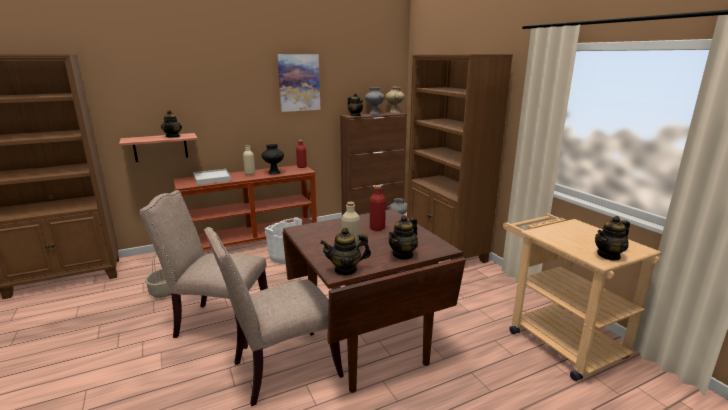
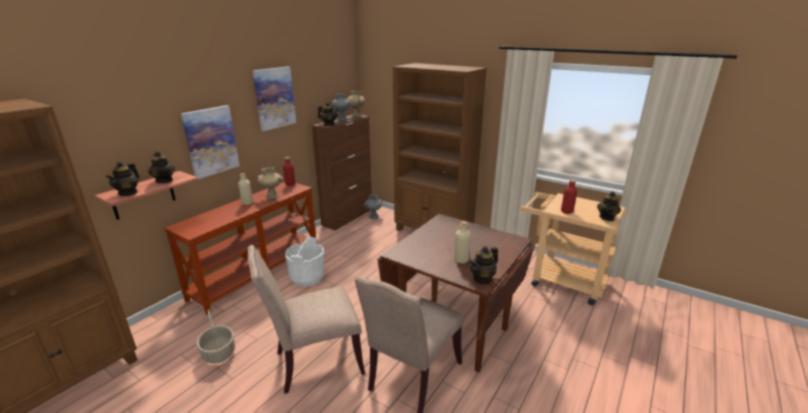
camera: 30 degrees left, 5 degrees up
(212, 178) = (213, 218): white tray -> none
(228, 112) = (211, 141): none -> picture
(273, 173) = (271, 197): black vase -> beige vase
(377, 228) = (452, 235): red bottle -> red bottle (567, 211)
(403, 255) = (501, 253): teapot -> teapot (128, 193)

